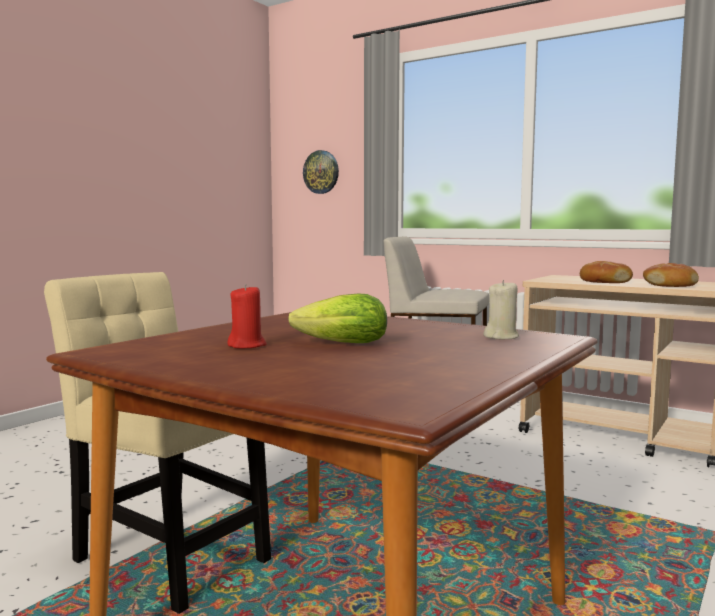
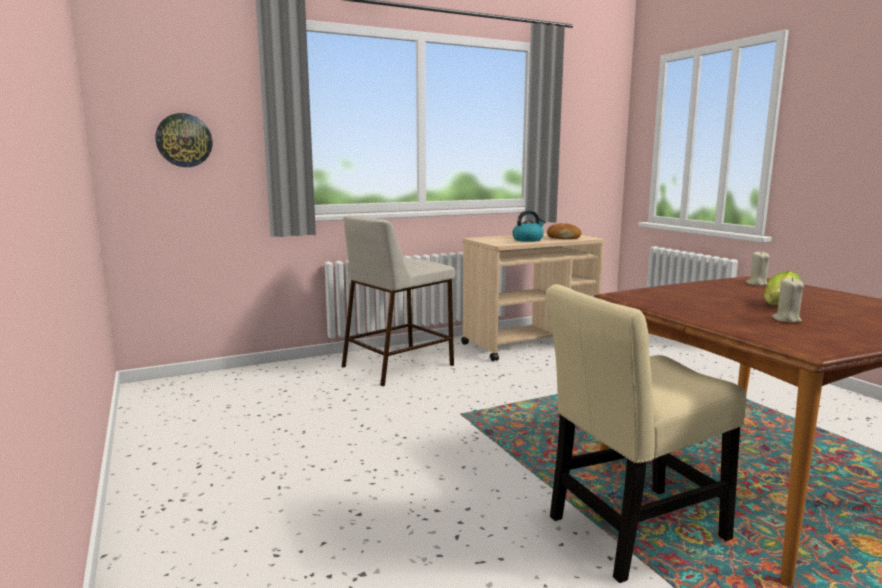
camera: 60 degrees left, 5 degrees up
(247, 345) = (786, 319): red candle -> beige candle
(604, 281) = (528, 240): bread -> kettle

